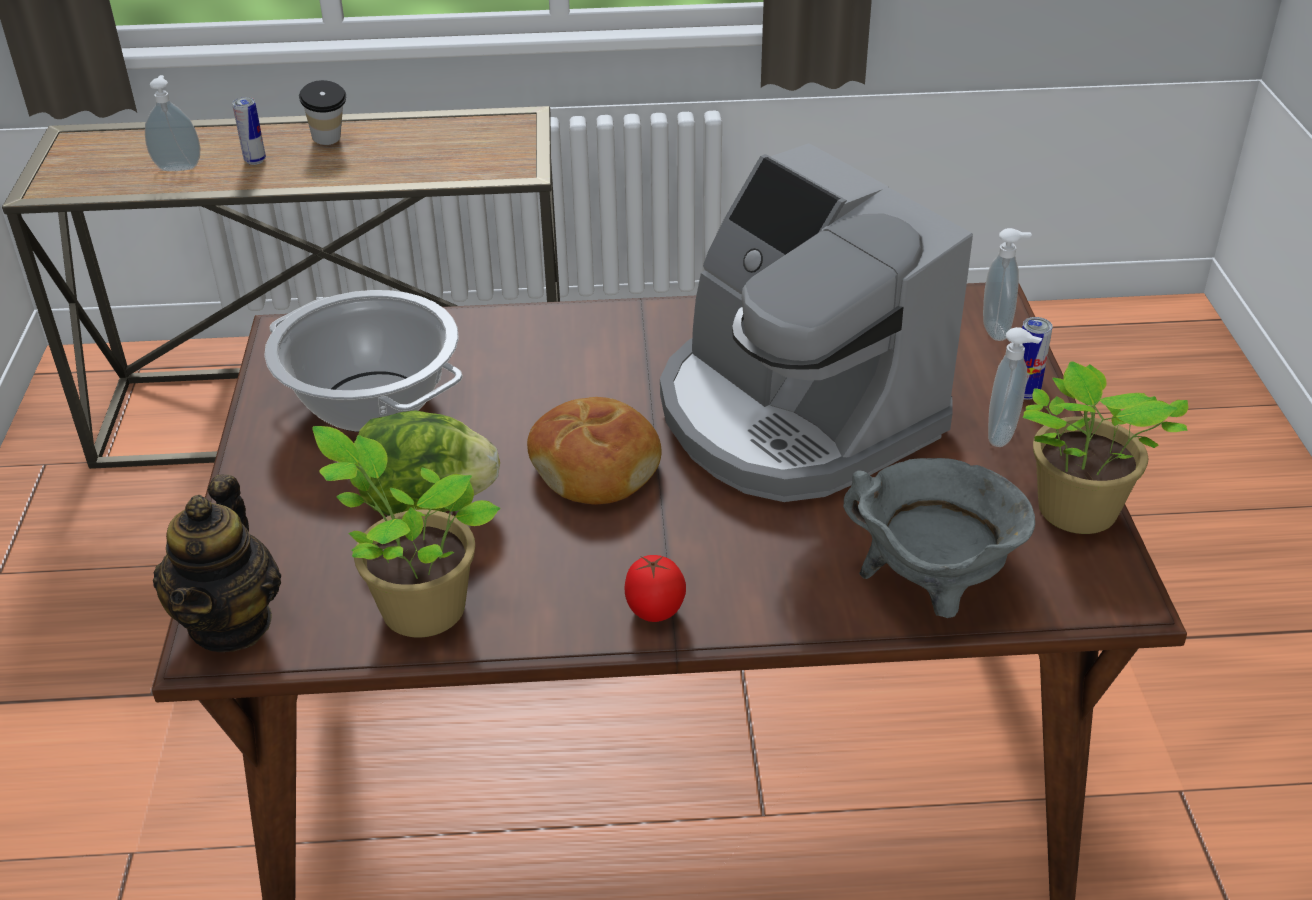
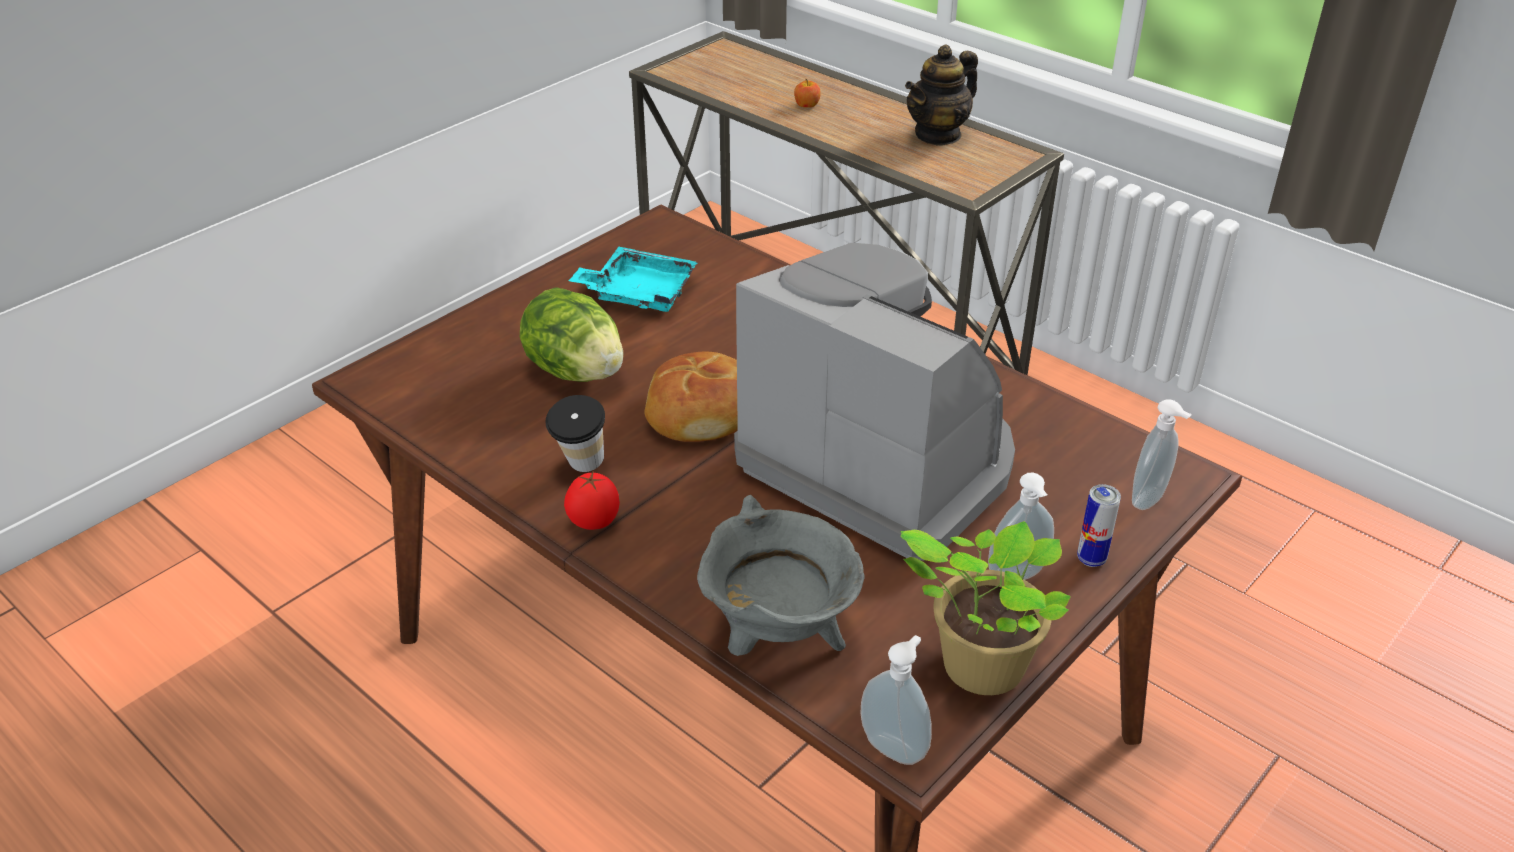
camera: 45 degrees right, 0 degrees up
(179, 167) = (757, 89): soap dispenser -> soap dispenser (895, 747)
(231, 623) = (388, 373): teapot -> teapot (938, 134)
(255, 161) = (807, 105): can -> apple
(330, 143) = (870, 114): cup -> cup (581, 468)
(371, 402) = (639, 293): cooking pot -> turquoise tray
(417, 607) = (480, 427): potted plant -> none
(793, 416) = (881, 462): coffee machine -> coffee machine turned 120 degrees clockwise

